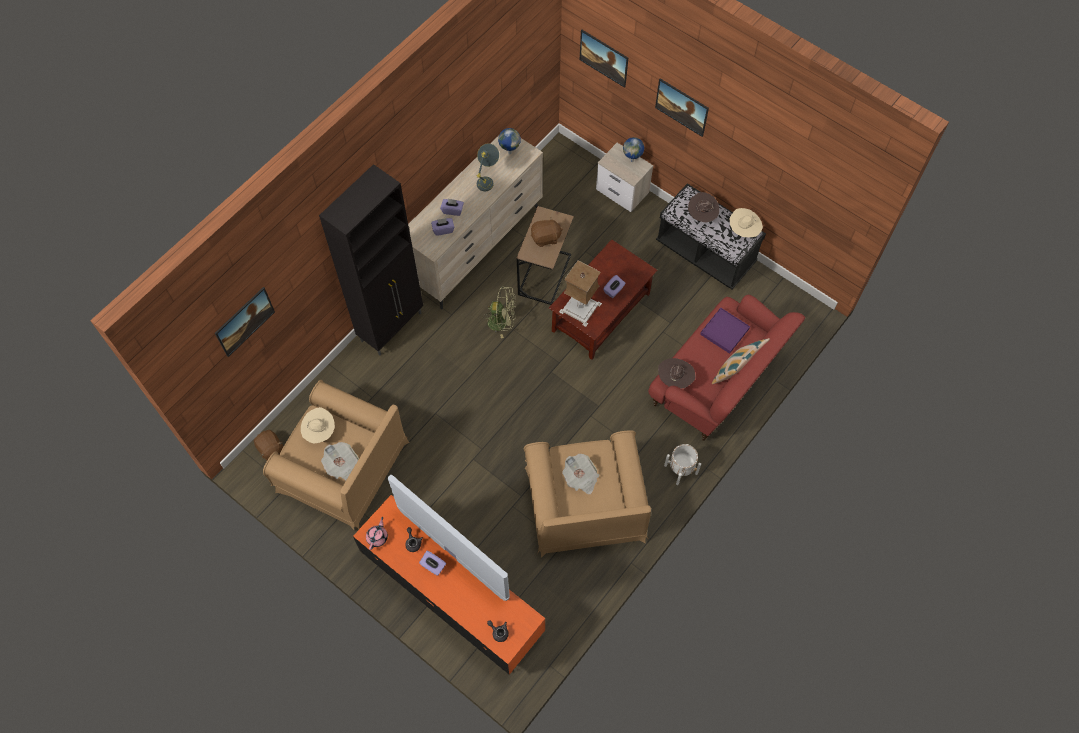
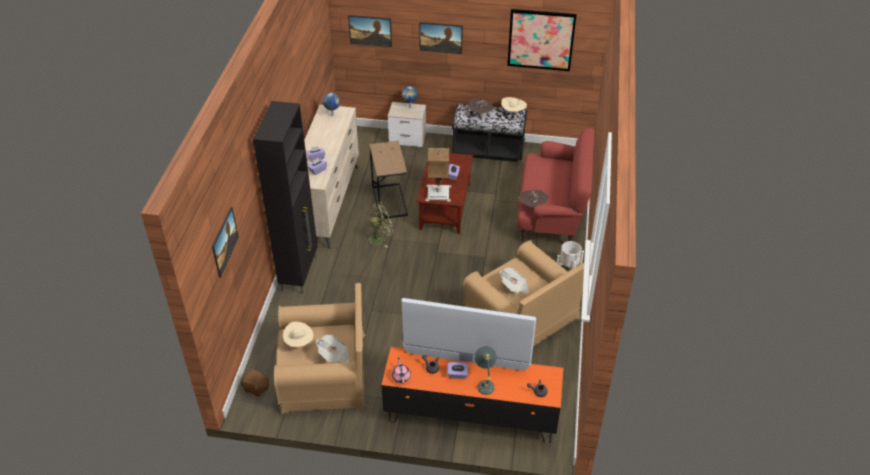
camera: 30 degrees left, 20 degrees down
(487, 179) = (328, 133): grey table lamp -> grey table lamp (485, 382)
(546, 238) = (389, 158): brown plush toy -> none
(724, 331) = (542, 170): purple tray -> none
(735, 372) = (567, 187): pillow -> none
(798, 171) = (541, 39): none -> picture

